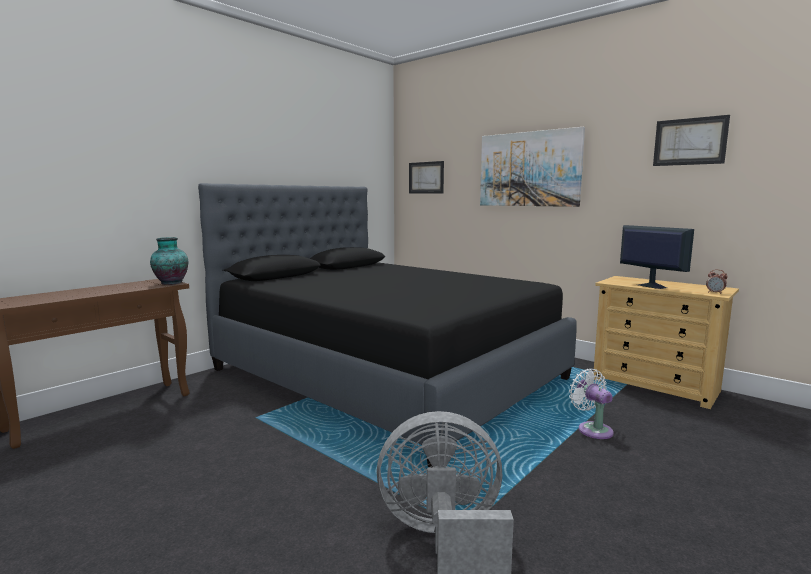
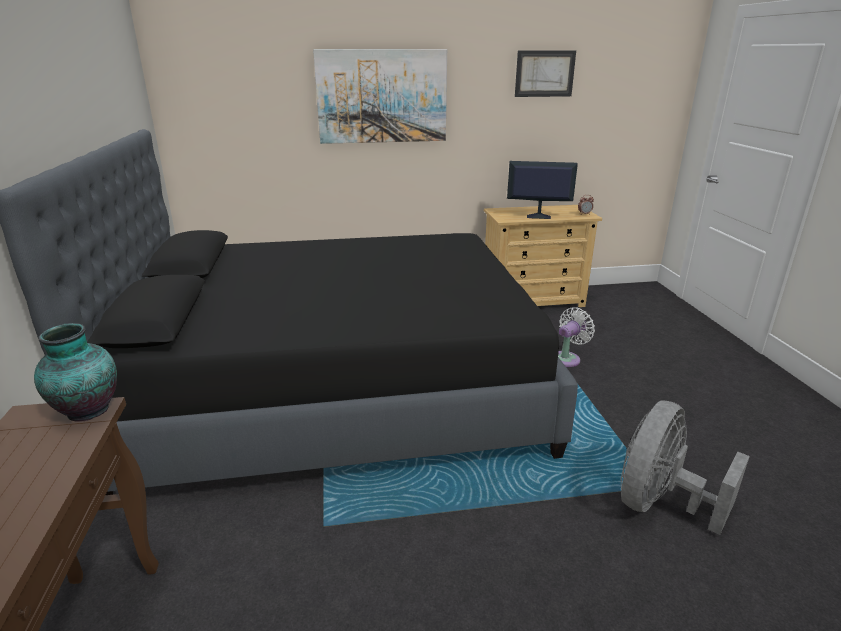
camera: 50 degrees left, 15 degrees up
(426, 177) = (219, 105): picture -> none
(592, 429) = (567, 358): white fan -> white fan turned 120 degrees clockwise

